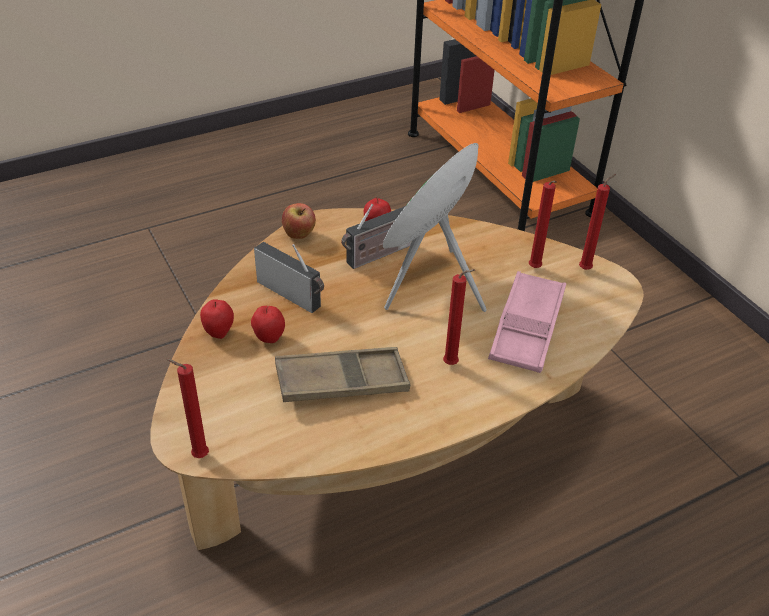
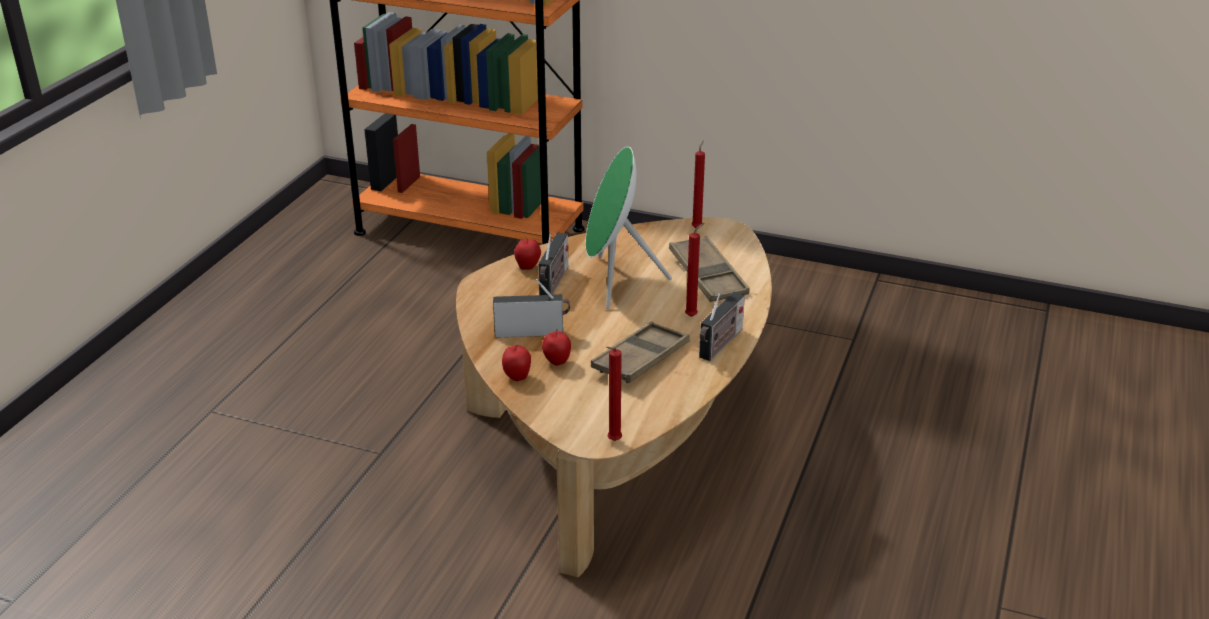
camera: 40 degrees left, 10 degrees down
(299, 235) = (479, 297): apple -> none
(435, 414) = (720, 345): none -> radio
(527, 328) = (708, 276): pink tray -> brown tray
(535, 269) = (667, 242): red candle -> none

